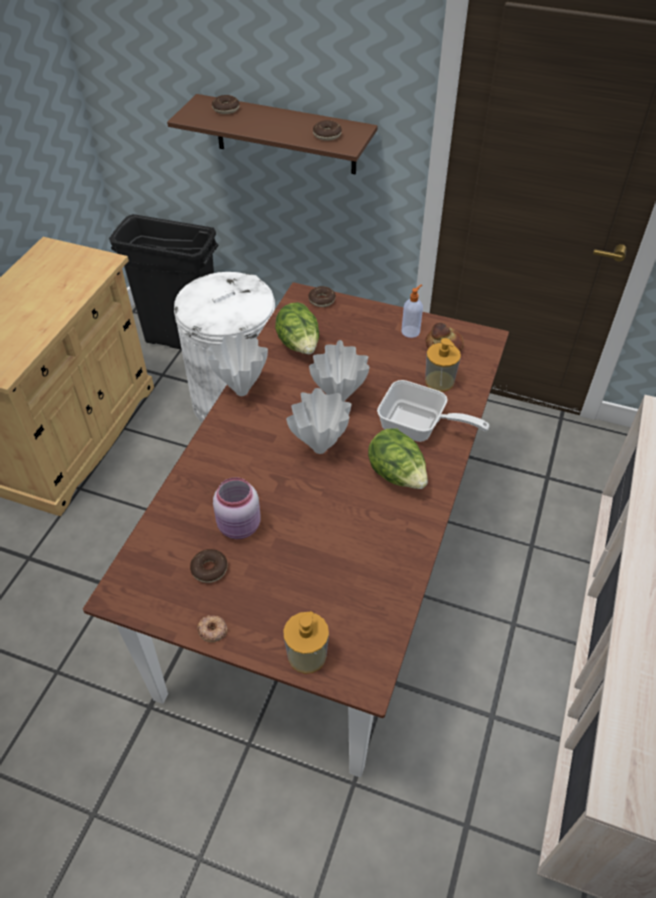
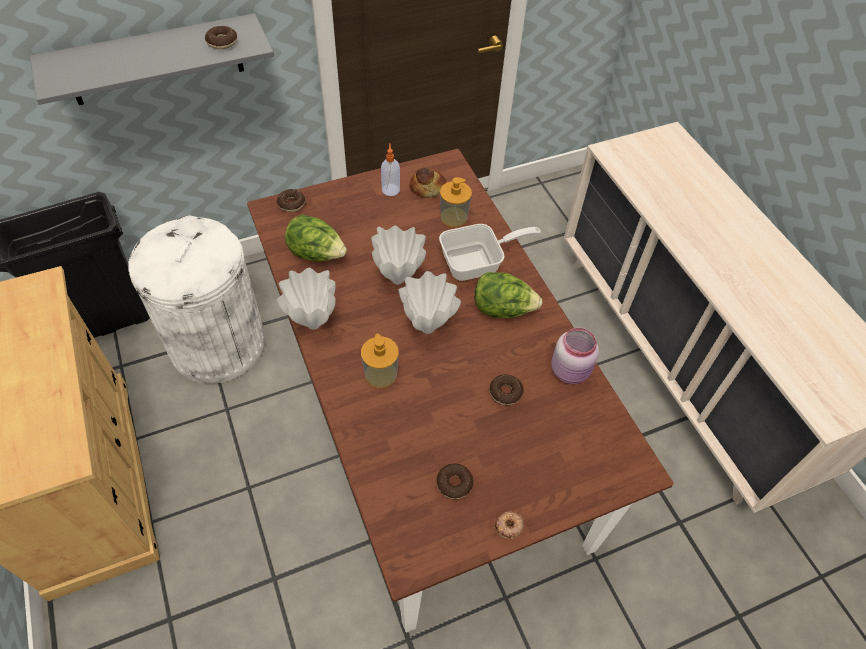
camera: 45 degrees left, 5 degrees up
(226, 109) = (86, 59): donut -> donut (505, 392)
(240, 527) = (439, 433): pink jar -> pink jar (571, 371)
(285, 135) = (155, 60): brown shelf -> grey shelf
(307, 655) = (588, 486): soap dispenser -> soap dispenser (381, 374)

